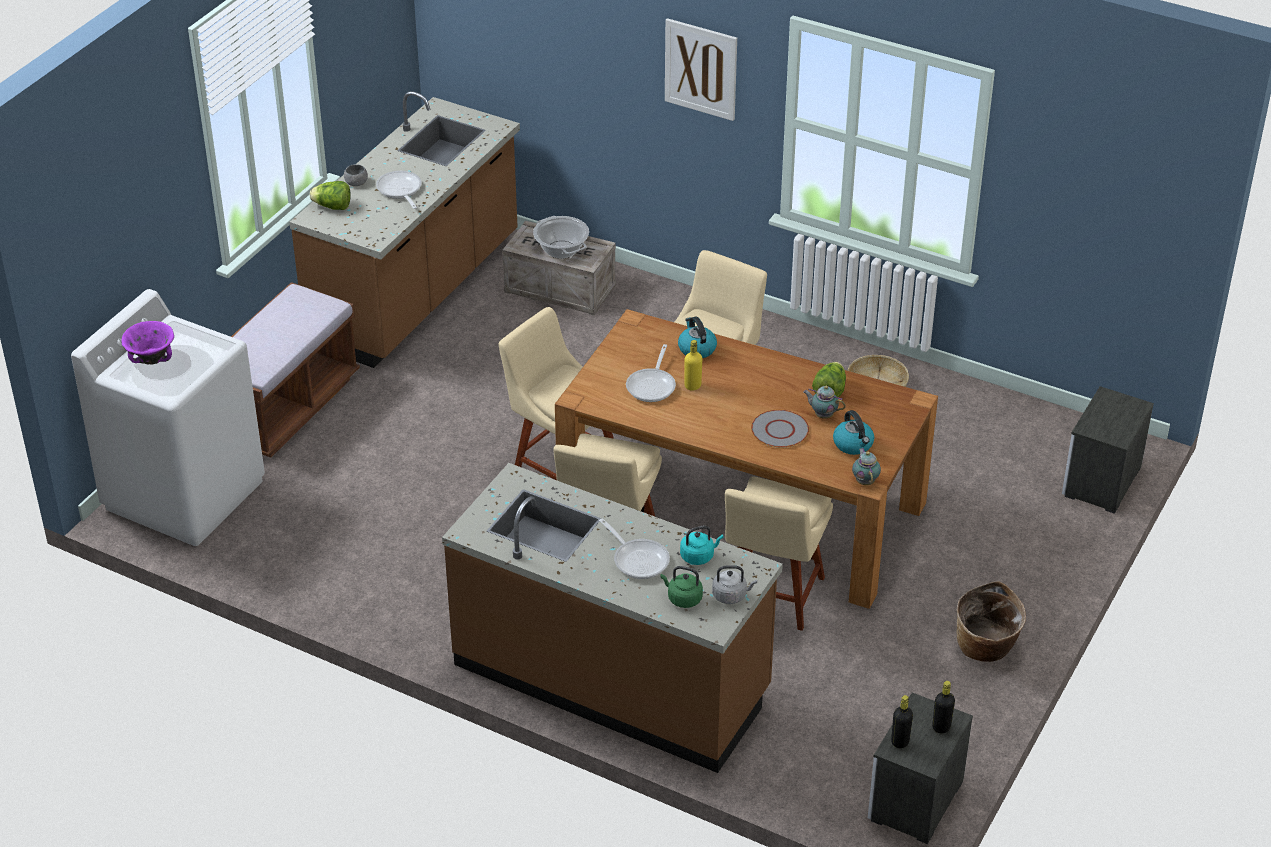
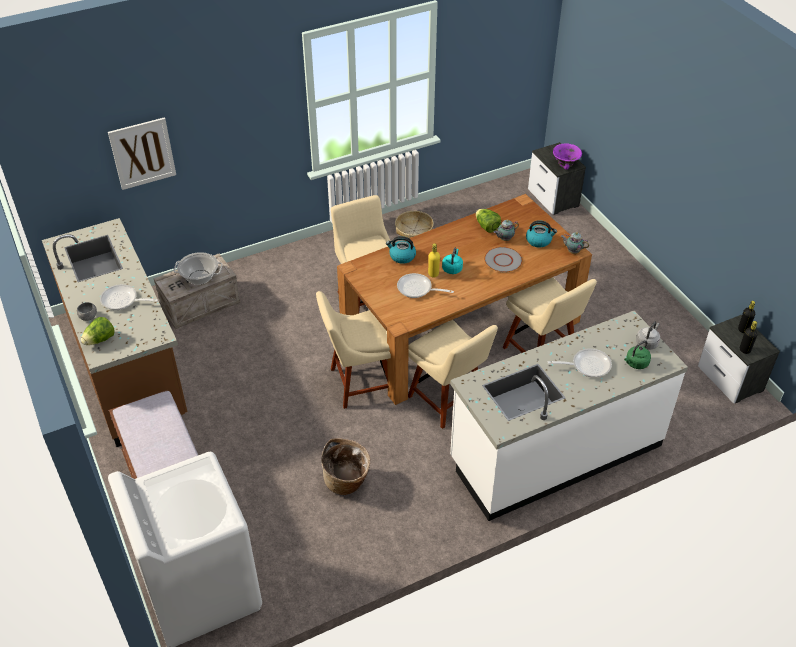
camera: 55 degrees left, 5 degrees up
(151, 358) = (175, 513): purple bowl -> purple bowl (565, 164)
(612, 678) = (555, 452): brown counter -> white counter
(652, 385) = (417, 289): frying pan -> frying pan turned 150 degrees clockwise
(699, 556) = (603, 339): turquoise kettle -> turquoise kettle (452, 268)
(701, 69) = (244, 104): picture -> picture (142, 153)
(986, 648) = (639, 297): basket -> basket (347, 481)

